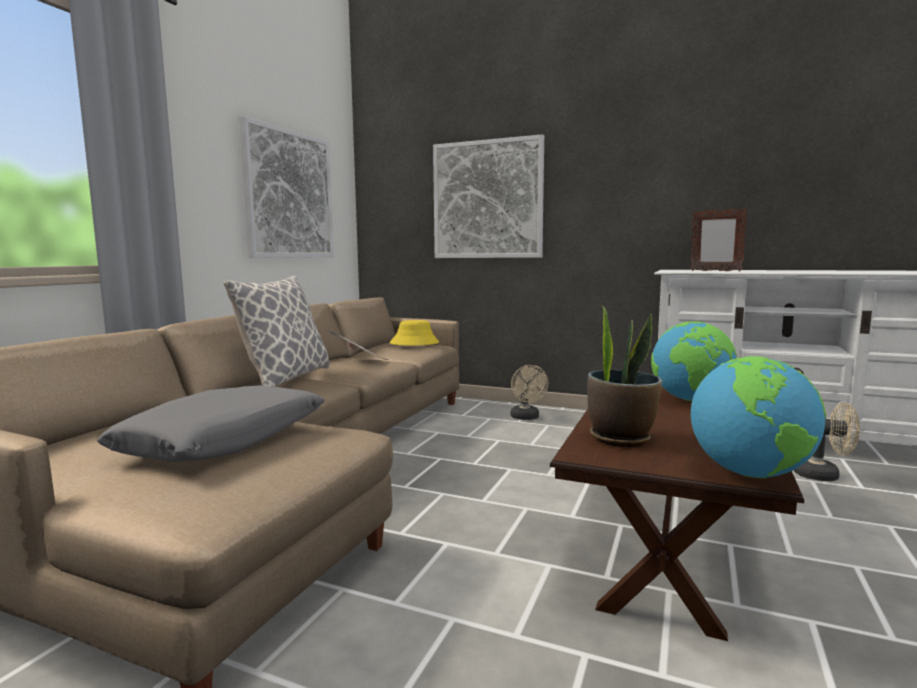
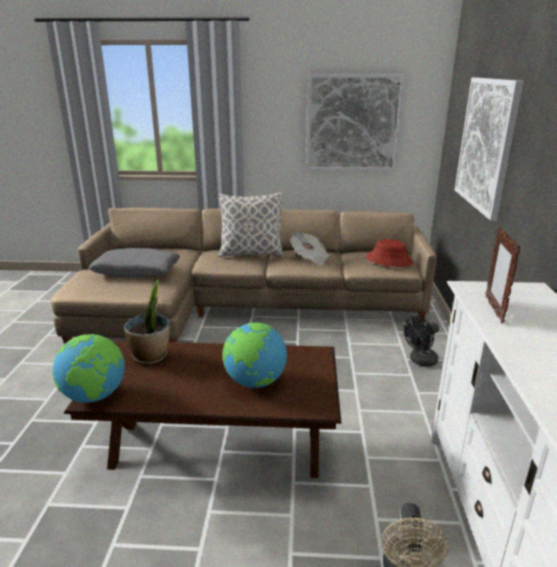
camera: 70 degrees right, 15 degrees up
(414, 343) = (389, 260): yellow hat -> red hat
(526, 418) = (420, 361): beige fan -> black fan

